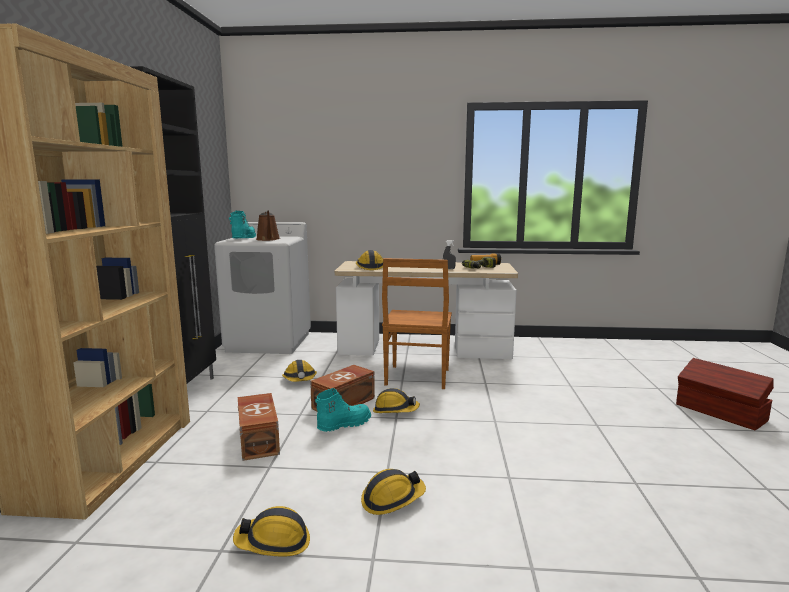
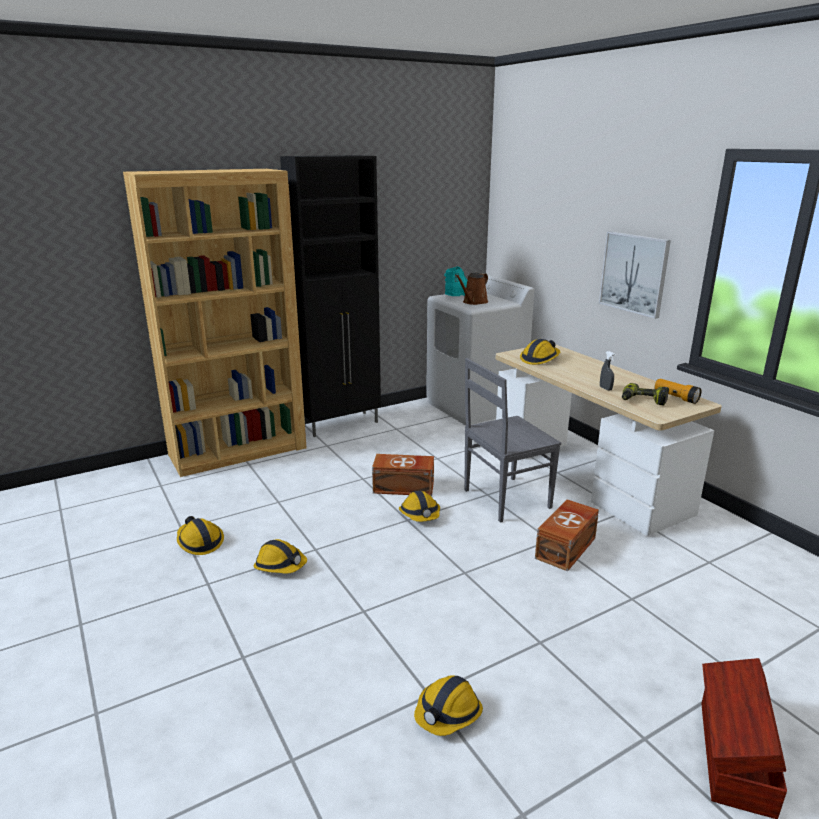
camera: 55 degrees right, 10 degrees up
(259, 439) = (309, 482): brown storage box -> brown storage box (567, 548)
(300, 379) = (421, 451): hard hat -> hard hat (448, 713)
(343, 424) = (367, 502): turquoise boot -> none
(406, 194) = (634, 273): none -> picture
(417, 378) = (504, 499): brown chair -> grey chair

